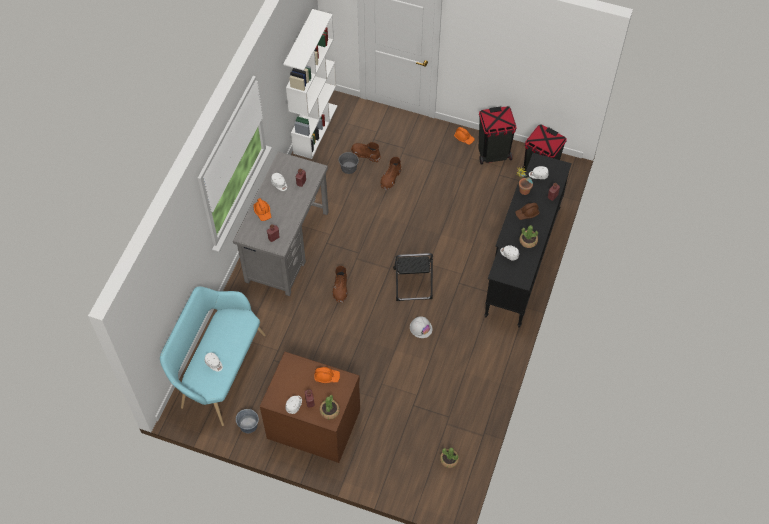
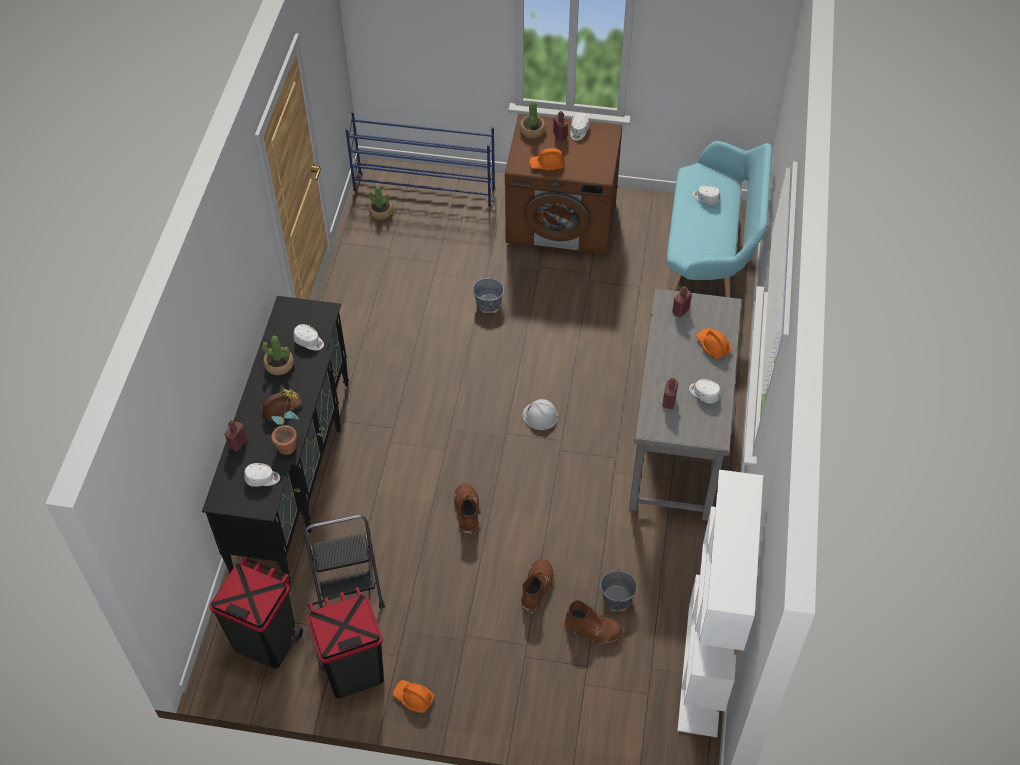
camera: 170 degrees right, 5 degrees down
(248, 425) = (644, 212): grey bucket -> grey bucket (488, 303)
(340, 289) = (573, 391): brown boot -> brown boot (467, 512)
(412, 284) = (465, 414): black step ladder -> black step ladder (347, 580)
(412, 478) = (424, 189): none -> blue shoe rack
(421, 328) = (442, 356): white hard hat -> white hard hat (540, 416)

